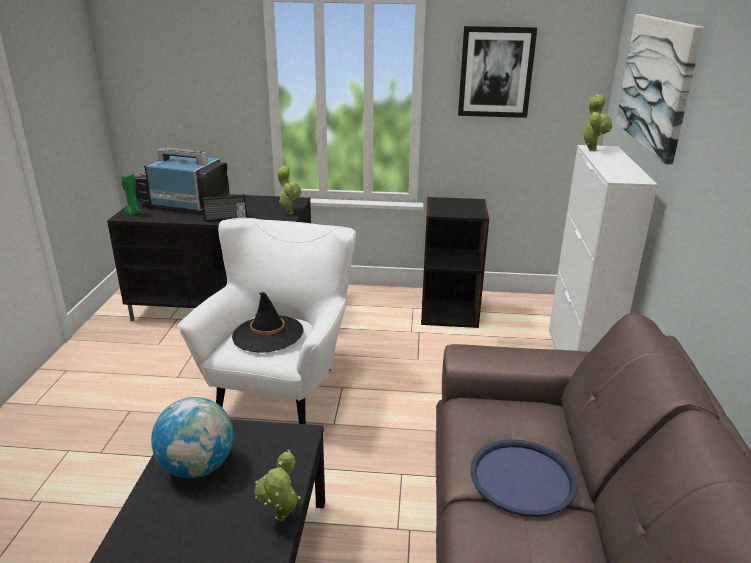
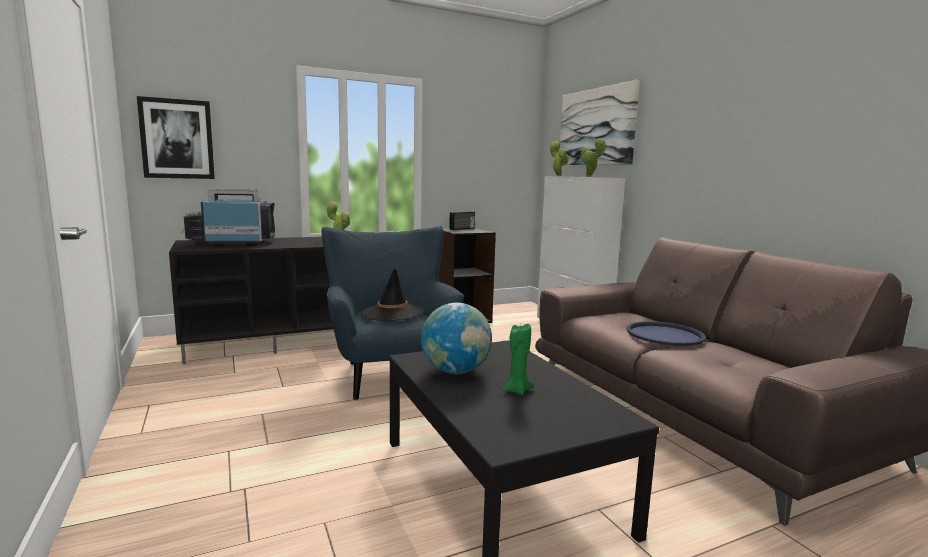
camera: 30 degrees left, 15 degrees down
(134, 213) = (191, 248): green candle -> green candle (516, 390)
(225, 219) = (290, 245): radio -> radio (462, 229)
(281, 520) = (561, 378): potted plant -> potted plant (590, 177)
(282, 387) = (389, 373): white armchair -> blue armchair
(496, 72) = (470, 138): picture -> picture (177, 139)

